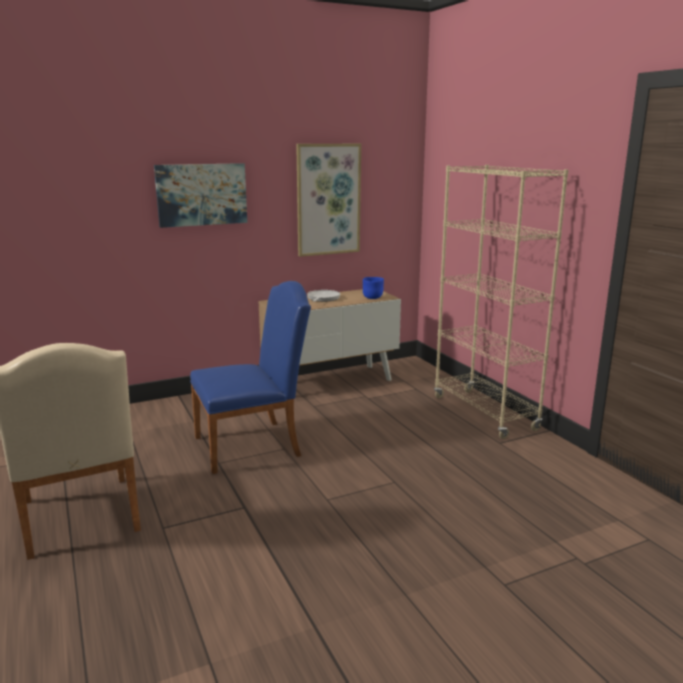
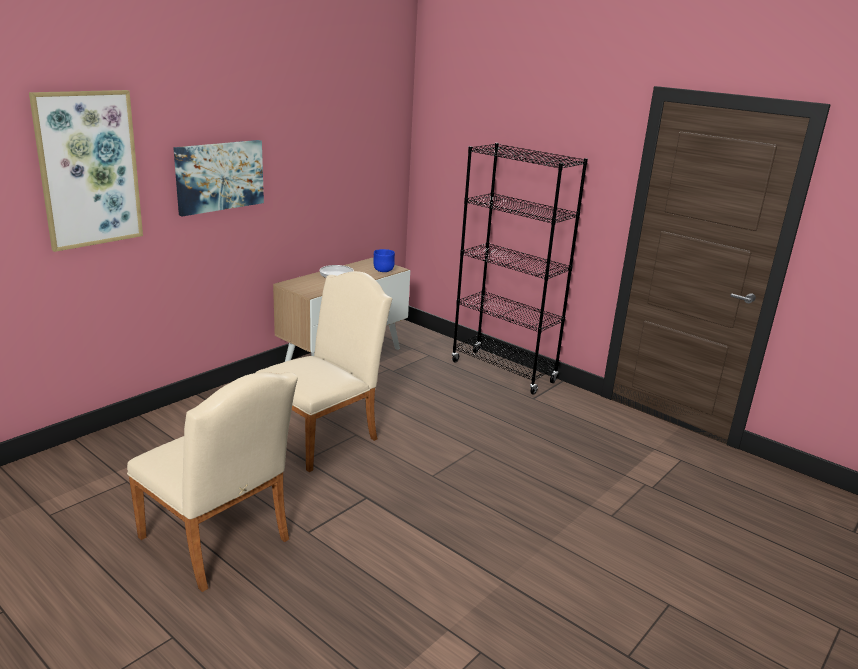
camera: 25 degrees left, 5 degrees up
(254, 445) = (324, 435): blue chair -> beige chair
(328, 200) = (333, 172): picture -> picture (89, 169)
(484, 413) = (503, 372): beige bookcase -> black bookcase

